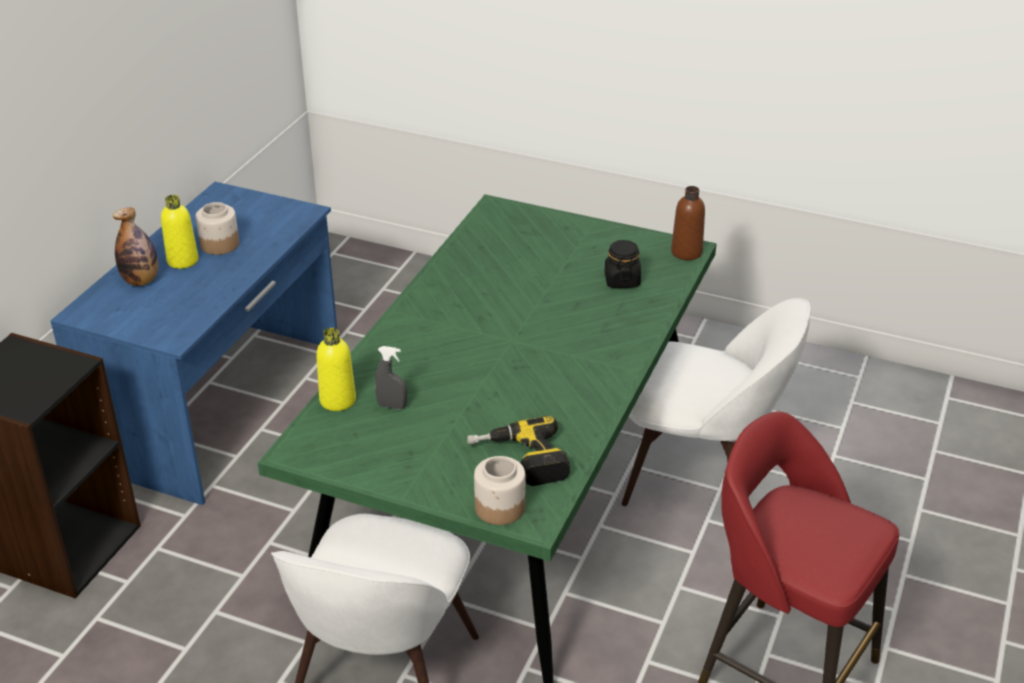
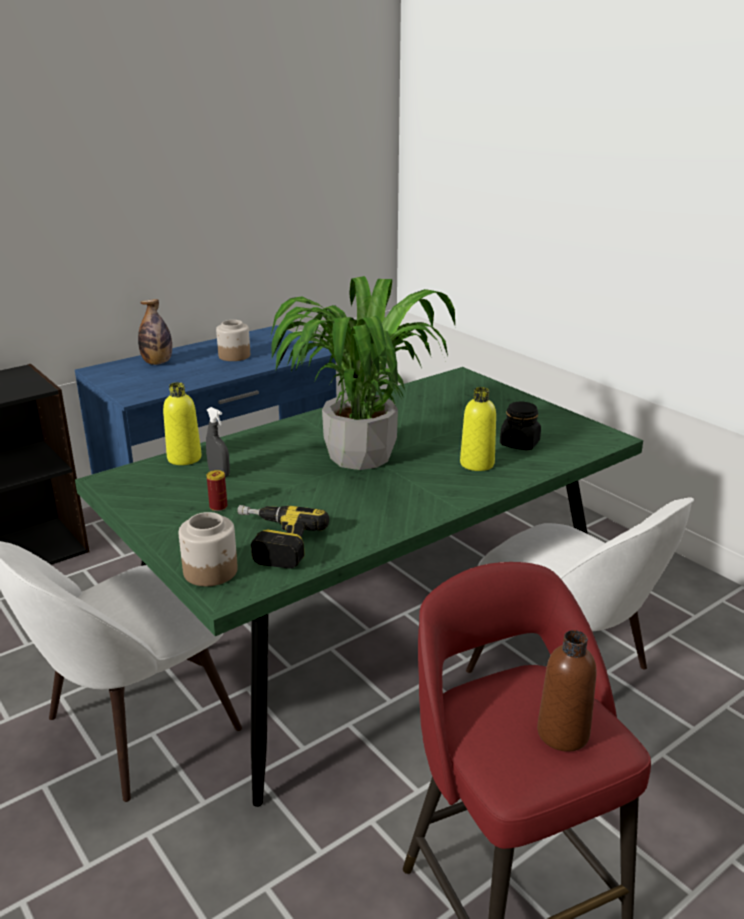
camera: 30 degrees right, 10 degrees down
(182, 260) = (198, 358): yellow bottle -> yellow bottle (477, 464)
(433, 442) = (218, 507): none -> can
(498, 341) = (359, 455): none -> potted plant
(686, 252) = (605, 439): brown bottle -> brown bottle (563, 733)

